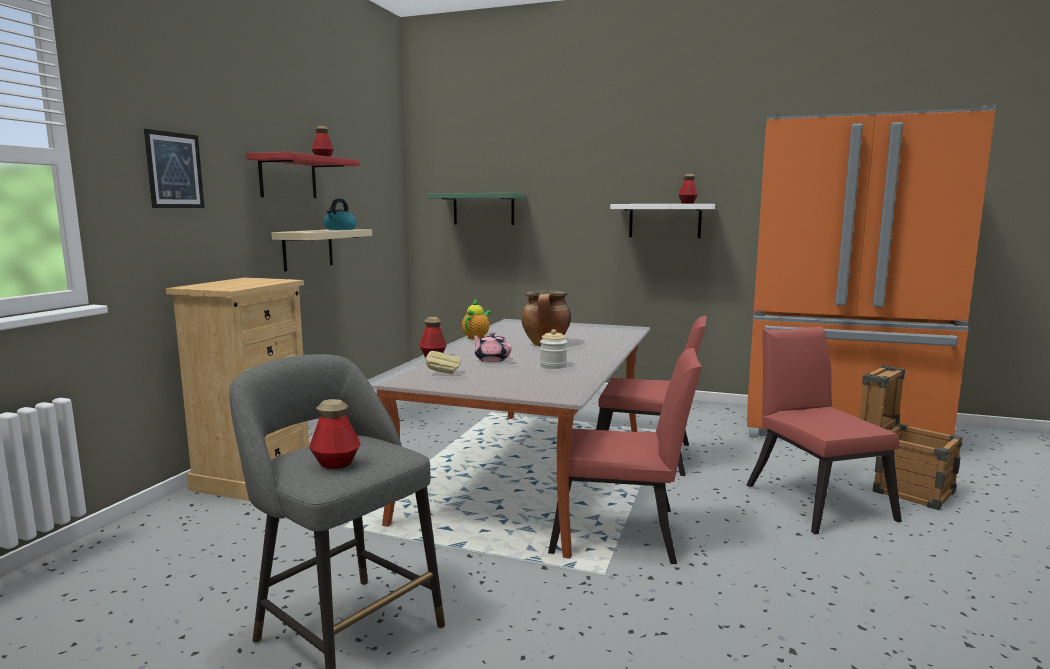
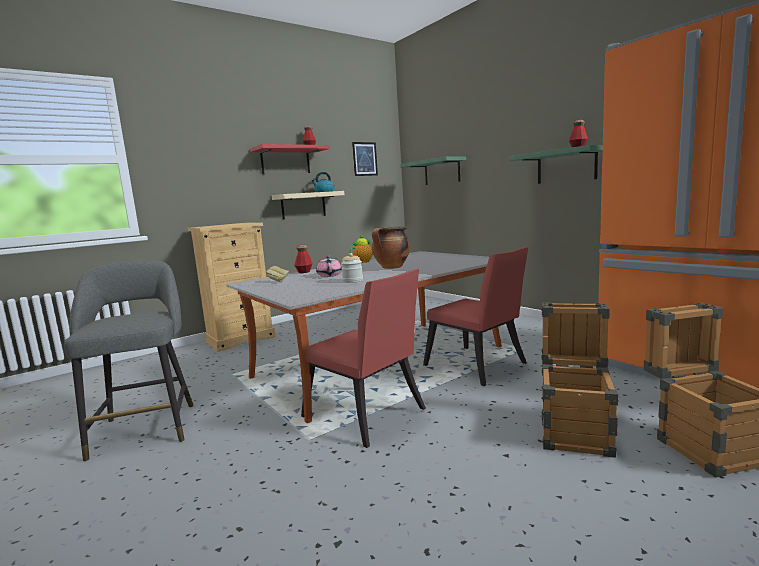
camera: 35 degrees right, 0 degrees up
(175, 170) = (196, 161): picture -> picture (365, 159)
(336, 463) = (108, 323): bottle -> none
(665, 220) = (566, 166): white shelf -> green shelf
(814, 499) = (575, 430): red chair -> crate

